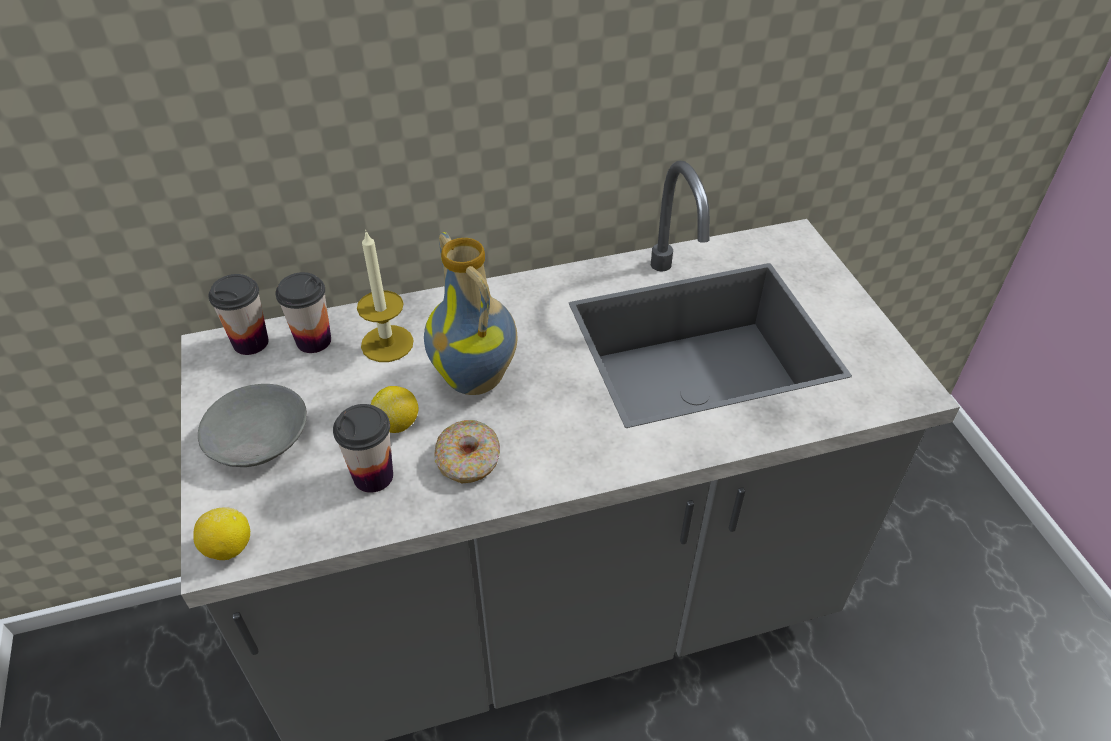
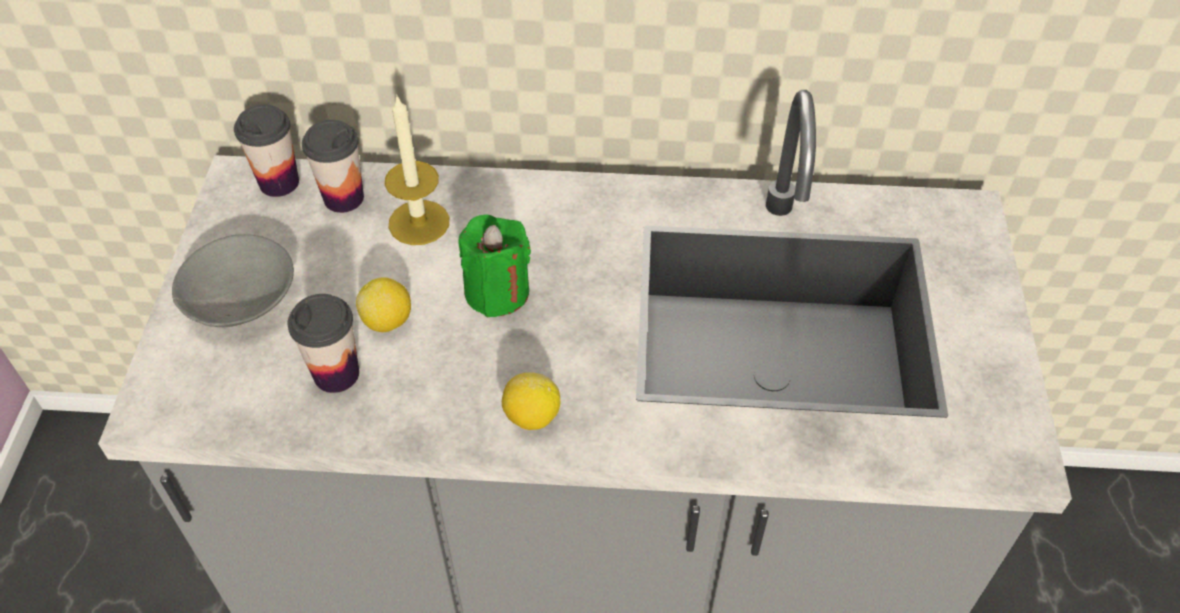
camera: 20 degrees right, 5 degrees up
(228, 548) = (161, 408): lemon -> lemon (531, 416)
(468, 460) = (443, 386): donut -> none
(477, 378) = (497, 292): vase -> green candle

